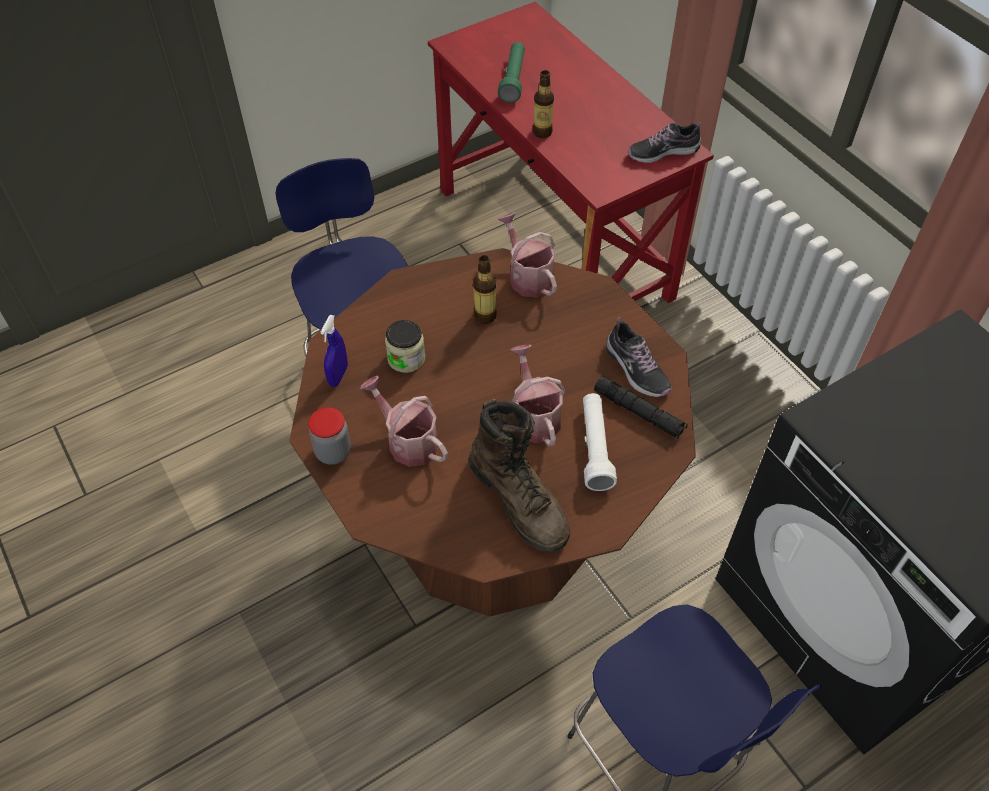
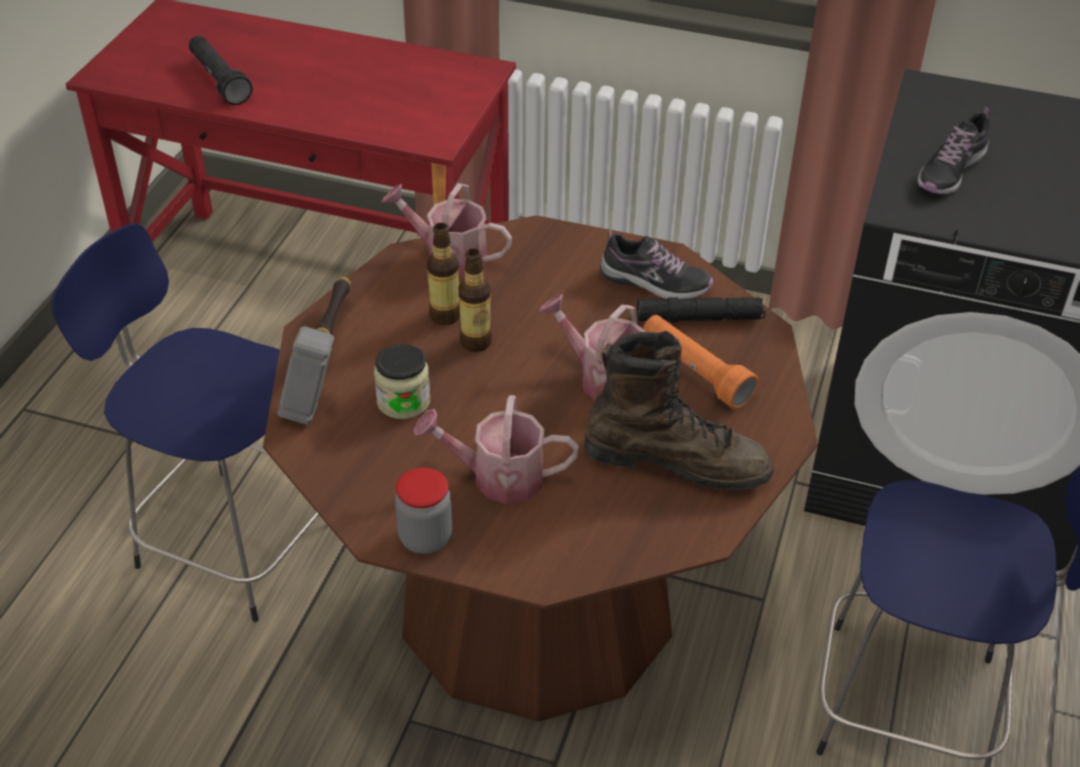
camera: 40 degrees left, 10 degrees down
(338, 376) = (342, 461): blue spray bottle -> none
(387, 309) = (324, 366): none -> hammer
(513, 79) = (219, 80): green flashlight -> black flashlight
(542, 132) = (311, 116): bottle -> bottle (475, 342)
(595, 448) = (695, 372): white flashlight -> orange flashlight
(662, 152) = (462, 81): shoe -> shoe (950, 171)

